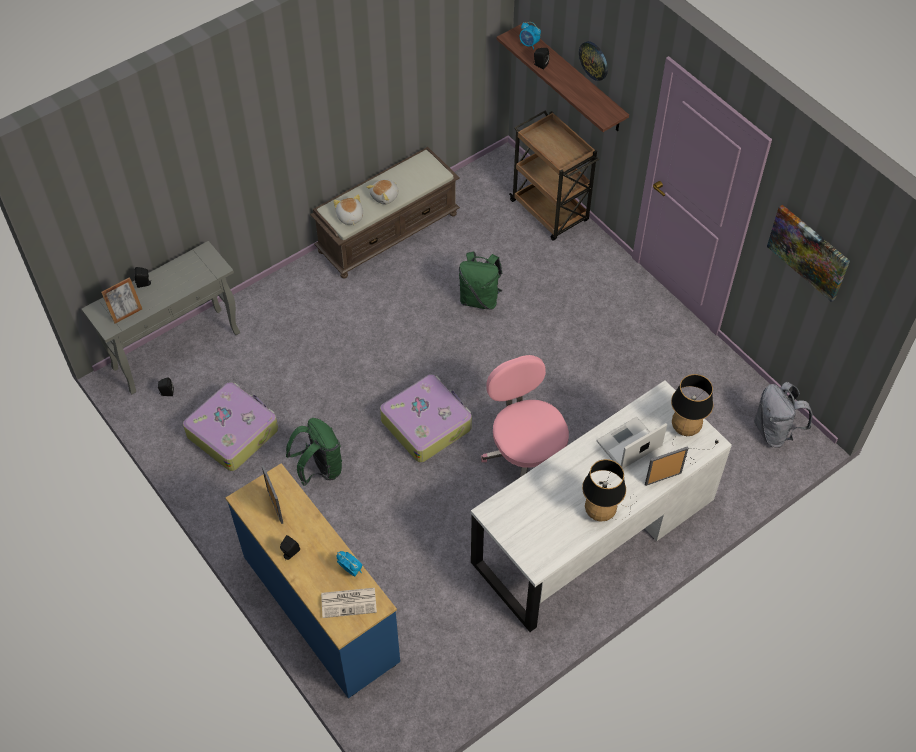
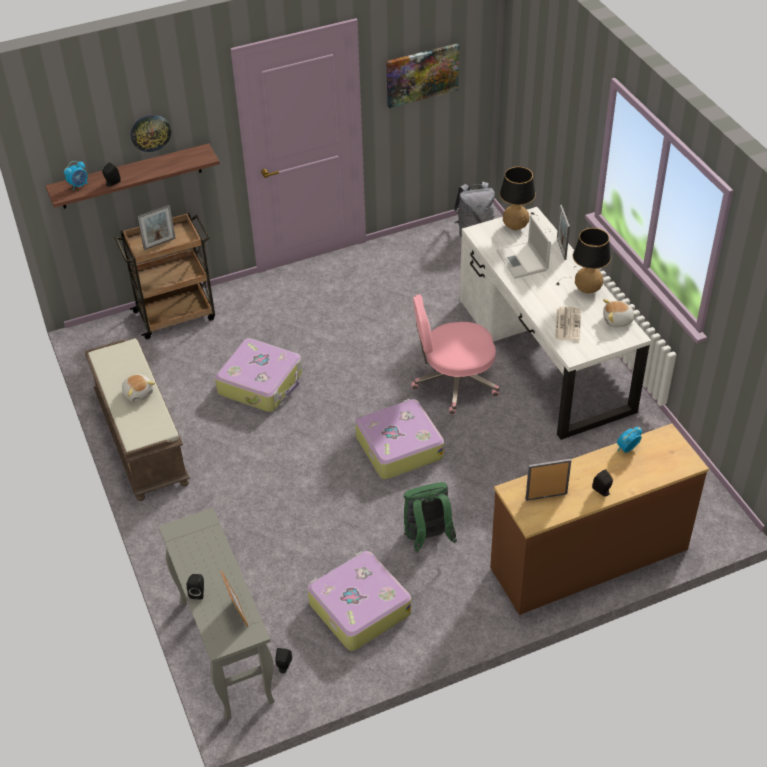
camera: 75 degrees left, 10 degrees down
(319, 609) = (589, 559): blue dresser -> brown dresser
(349, 217) = (153, 425): plush toy -> plush toy (617, 321)
(349, 602) = (662, 454): newspaper -> newspaper (567, 324)
(479, 299) = (261, 383): green backpack -> suitcase
(549, 144) = (159, 243): none -> picture frame

